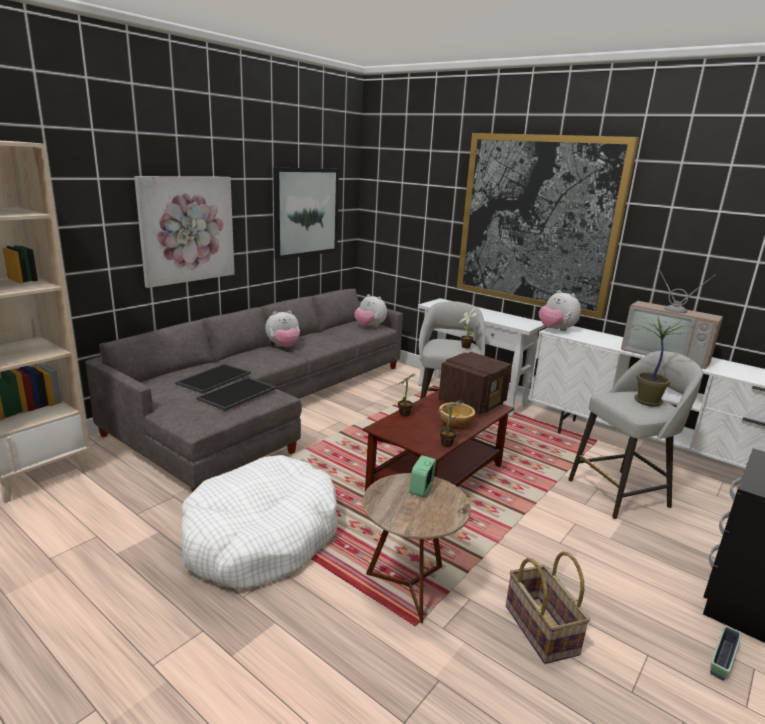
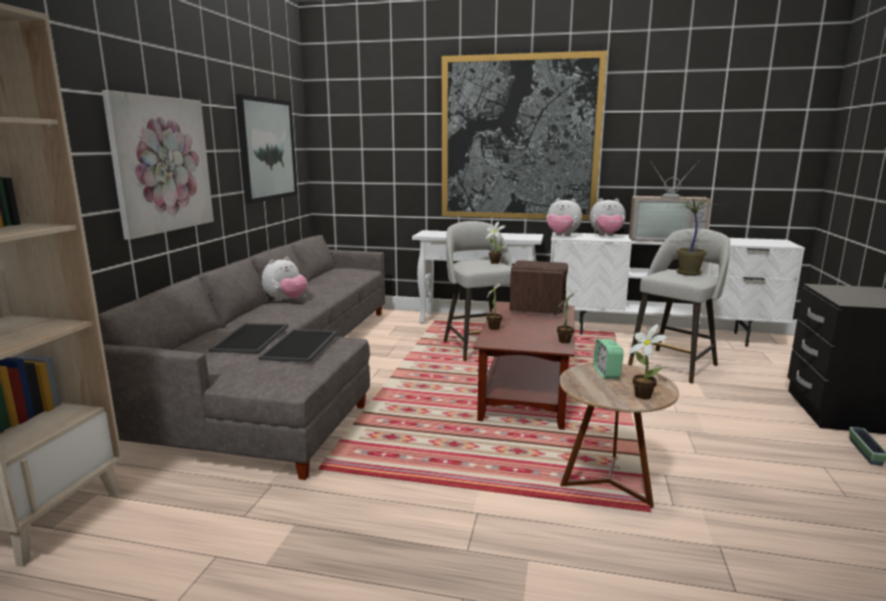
camera: 25 degrees left, 5 degrees down
(261, 537) = (421, 490): white dog bed -> none
(369, 326) = (354, 271): plush toy -> plush toy (606, 236)
(419, 519) = (642, 395): none -> potted plant
(456, 424) = (549, 326): bowl -> none
(539, 629) = (739, 478): basket -> none

